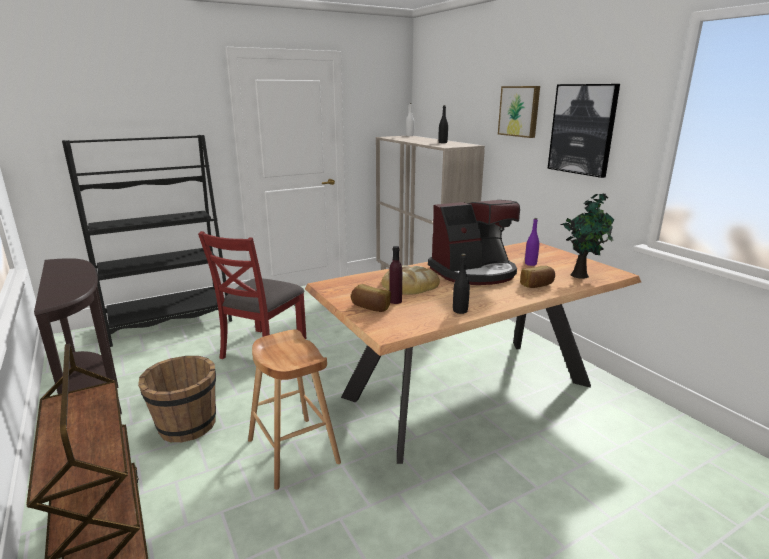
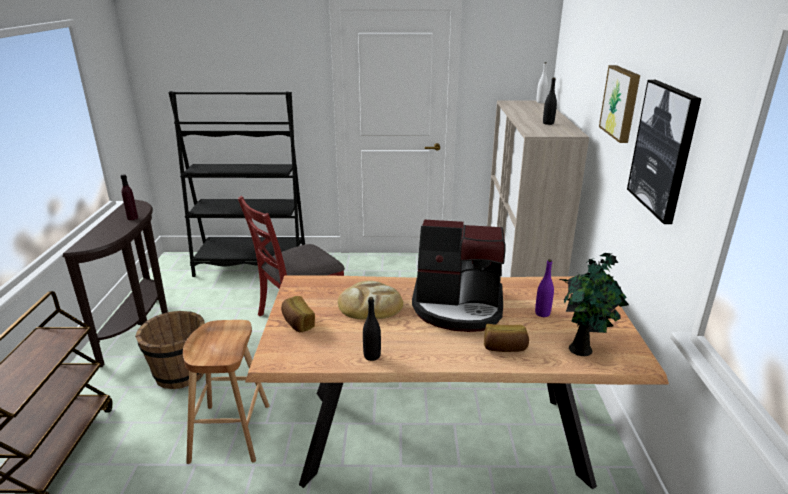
camera: 30 degrees right, 5 degrees up
(395, 301) = (329, 322): purple bottle -> purple bottle (132, 218)

